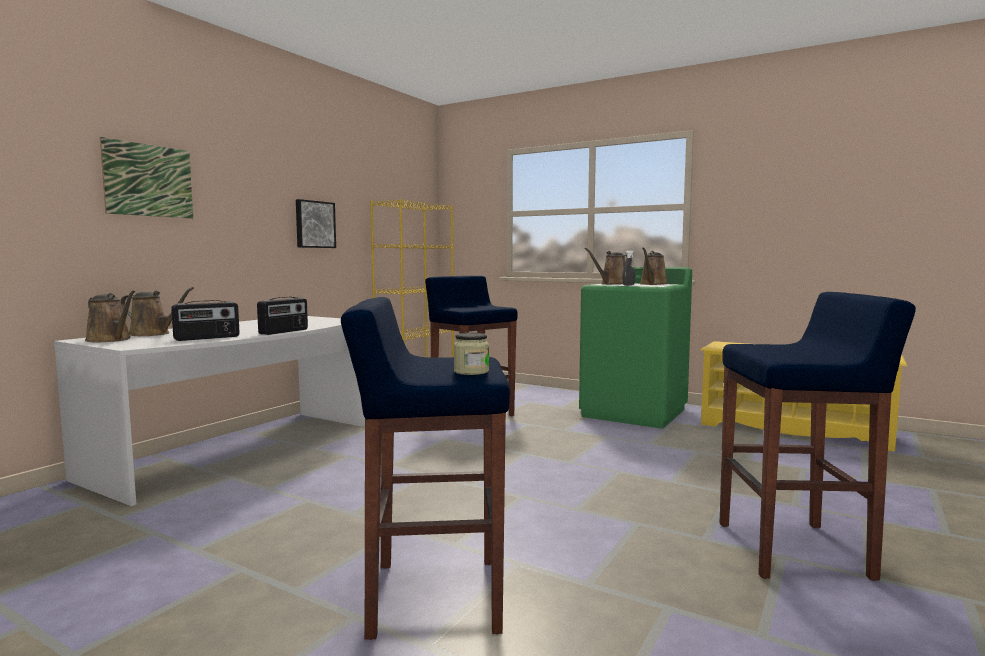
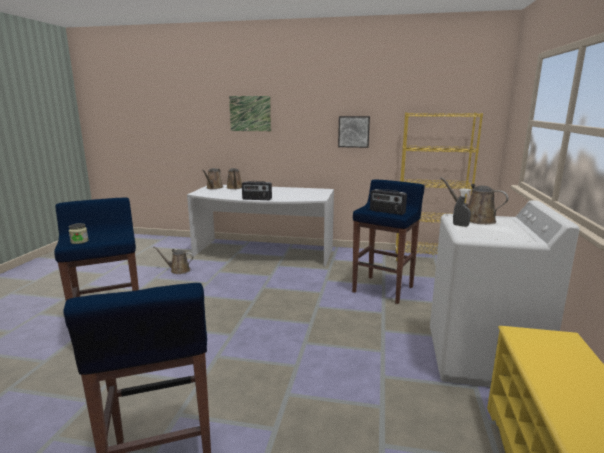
camera: 70 degrees right, 10 degrees up
(207, 338) = (226, 195): radio -> radio (387, 212)
(634, 413) = (481, 359): green washing machine -> white washing machine
(653, 284) = (506, 232): brown watering can -> brown watering can (178, 270)

